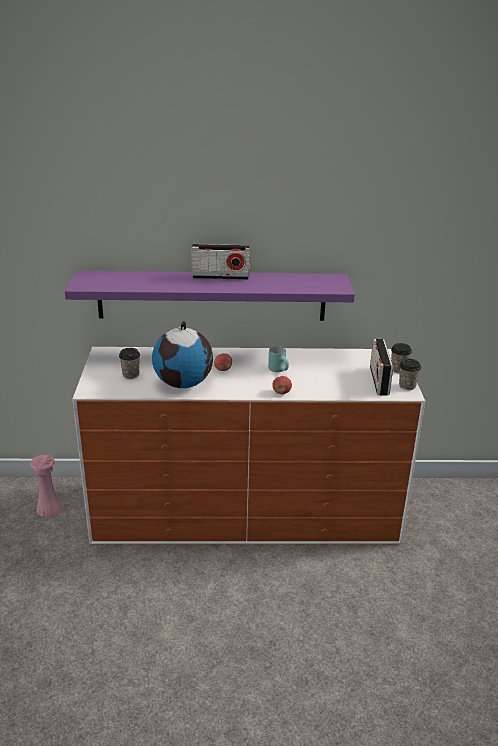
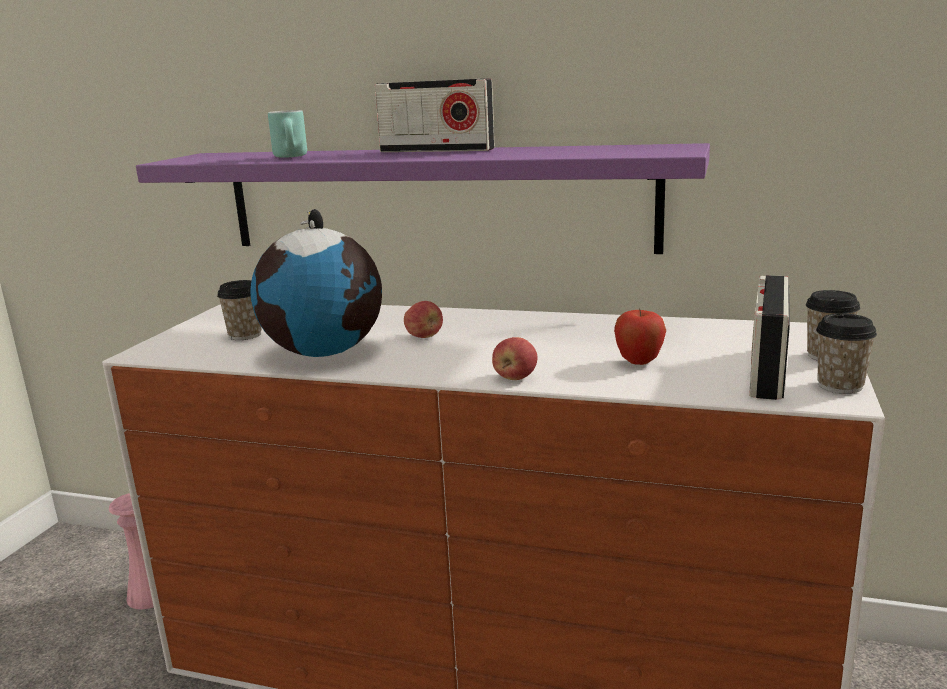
camera: 20 degrees right, 10 degrees down
(280, 370) = (541, 343): turquoise mug -> turquoise mug (293, 157)
(327, 379) = (639, 362): none -> apple

